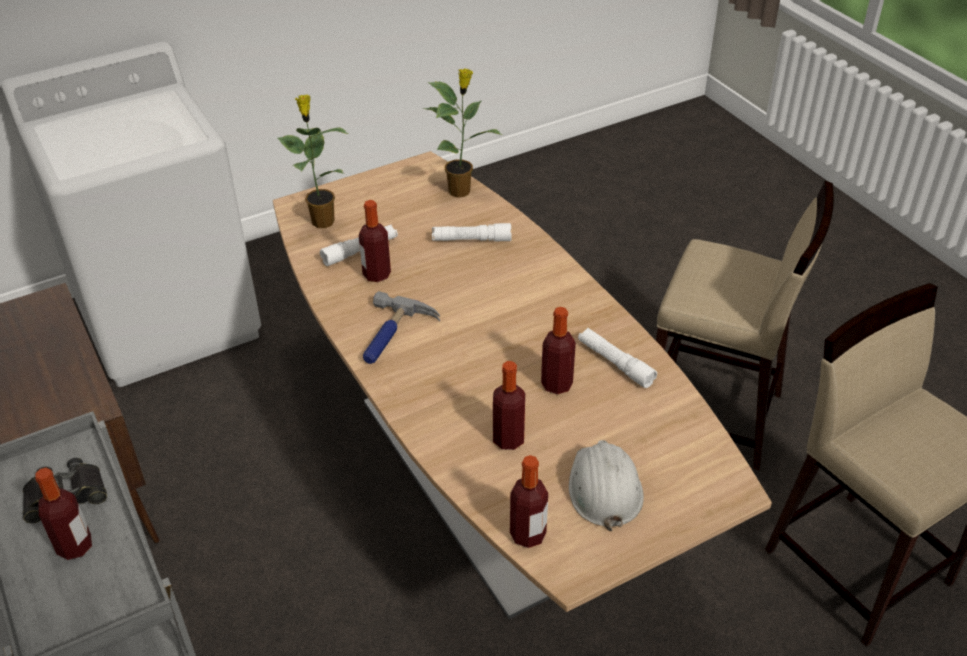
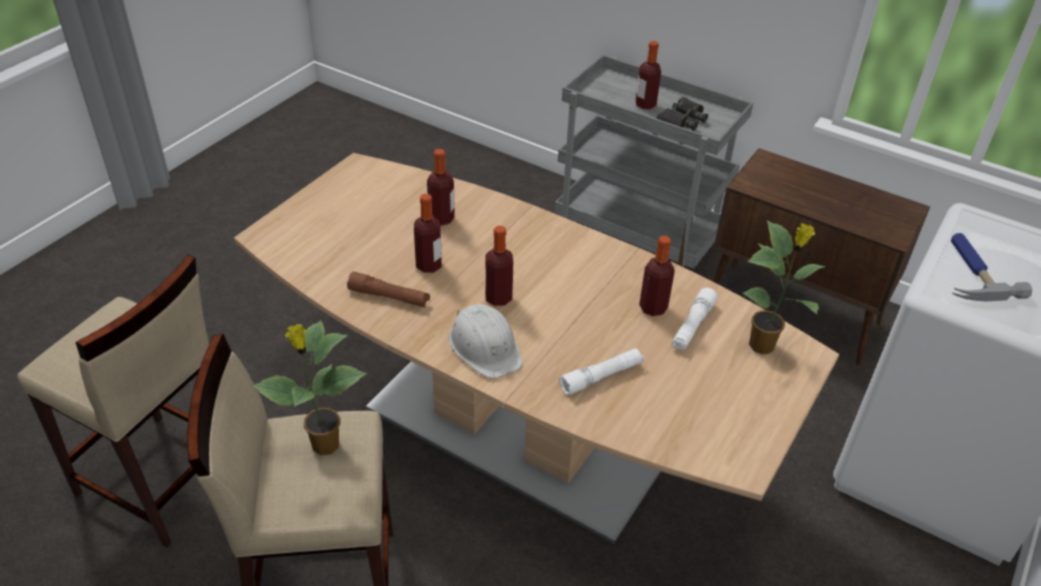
camera: 150 degrees right, 0 degrees up
(392, 336) = (586, 260): hammer -> hammer (970, 272)
(461, 191) = (668, 440): potted plant -> potted plant (324, 446)
(528, 535) = (395, 174): bottle -> bottle (498, 298)
(604, 488) = (357, 211): white hard hat -> white hard hat (485, 346)
(615, 363) = (389, 297): white flashlight -> brown flashlight

